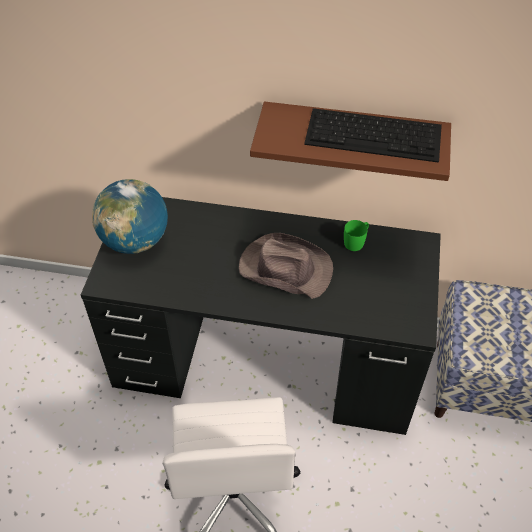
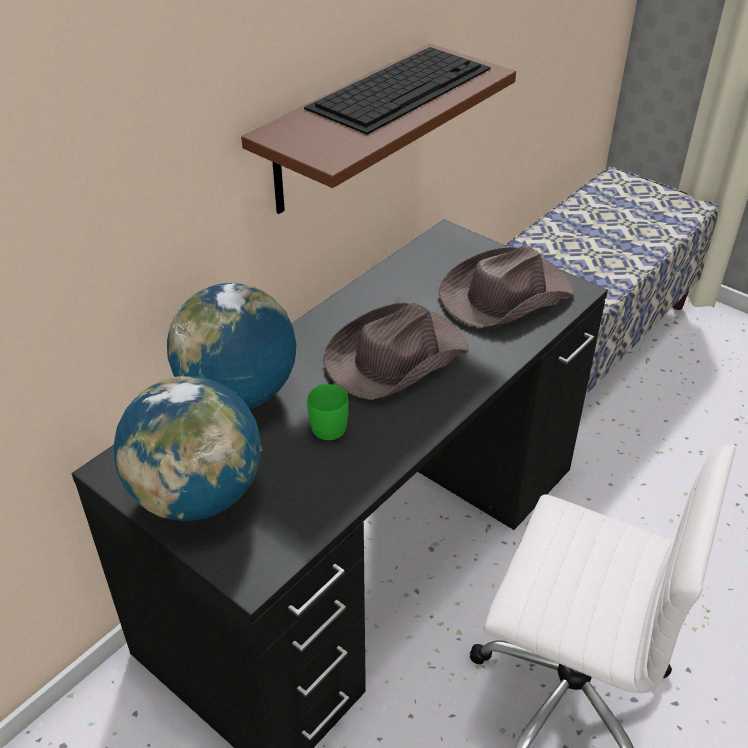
camera: 60 degrees left, 10 degrees down
(210, 220) = (238, 394): none -> globe
(356, 241) = (402, 281): green mug -> green mug (327, 423)
(383, 295) = (504, 295): none -> brown hat

